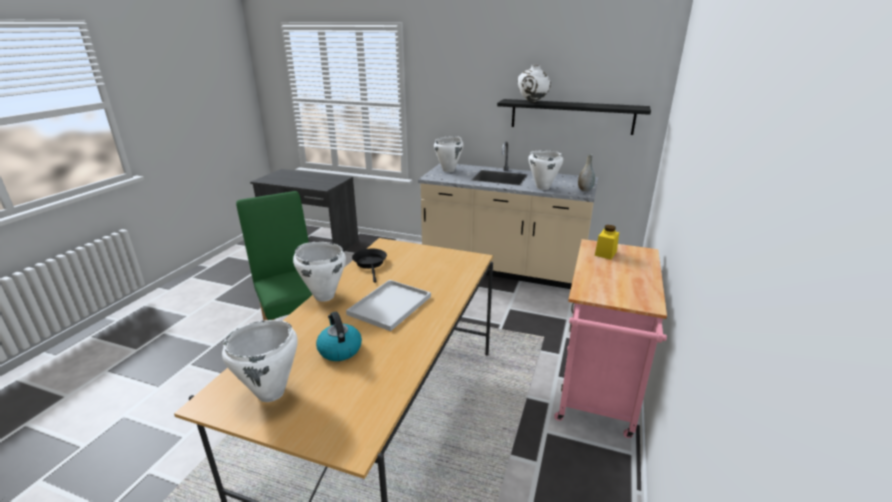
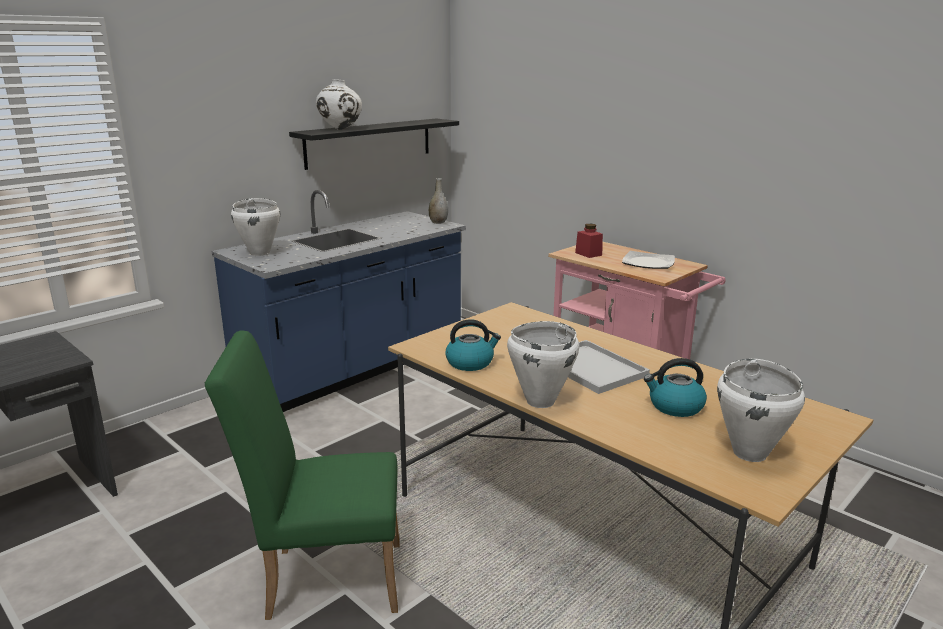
camera: 65 degrees left, 5 degrees down
(370, 264) = (470, 362): black frying pan -> kettle
(503, 269) = (355, 369): beige counter -> blue counter
(542, 187) = (405, 232): white cooking pot -> none
(605, 253) = (588, 254): yellow jar -> red jar
(621, 283) = (648, 263): none -> plate

